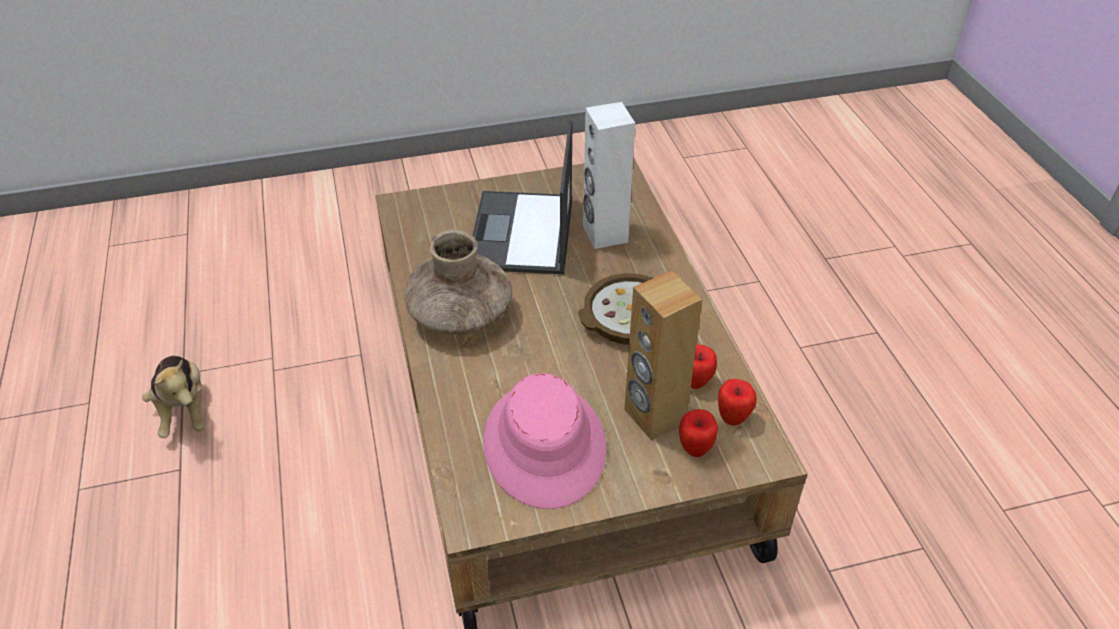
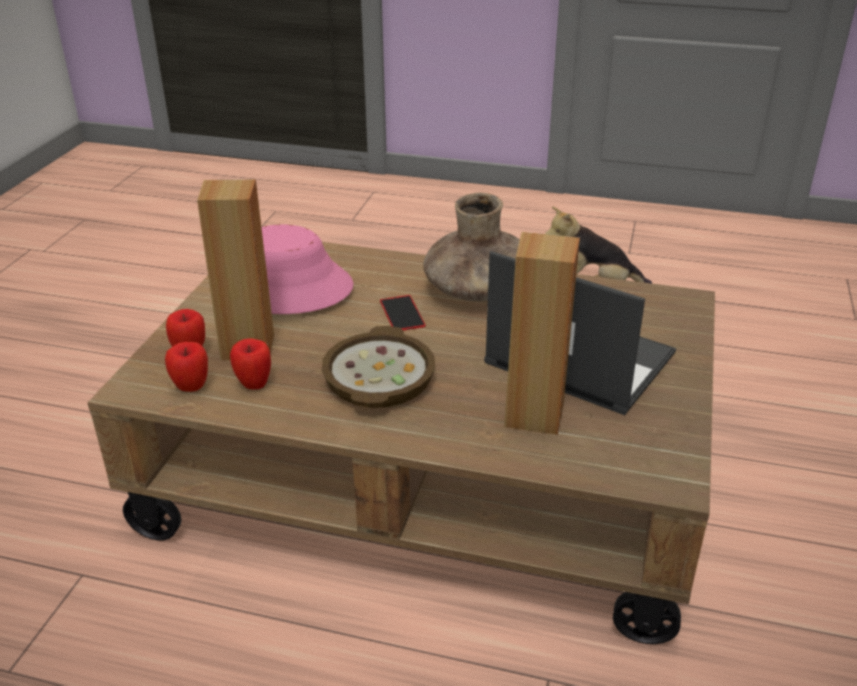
camera: 120 degrees right, 10 degrees down
(530, 345) = (402, 313): none -> phone
(604, 234) = (534, 415): white speaker -> brown speaker

